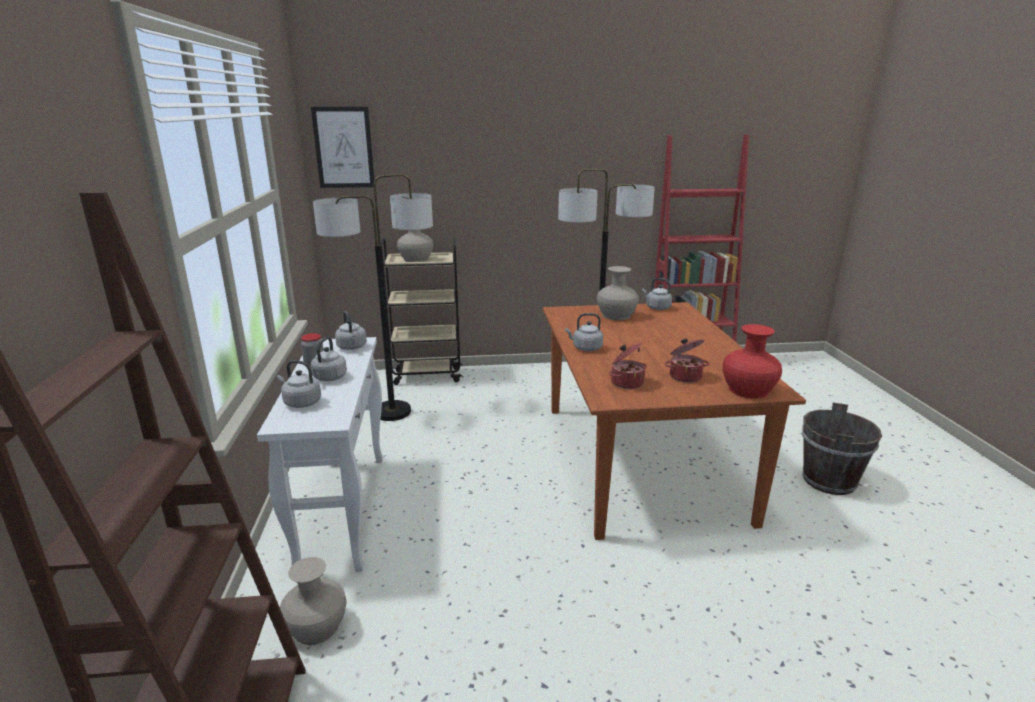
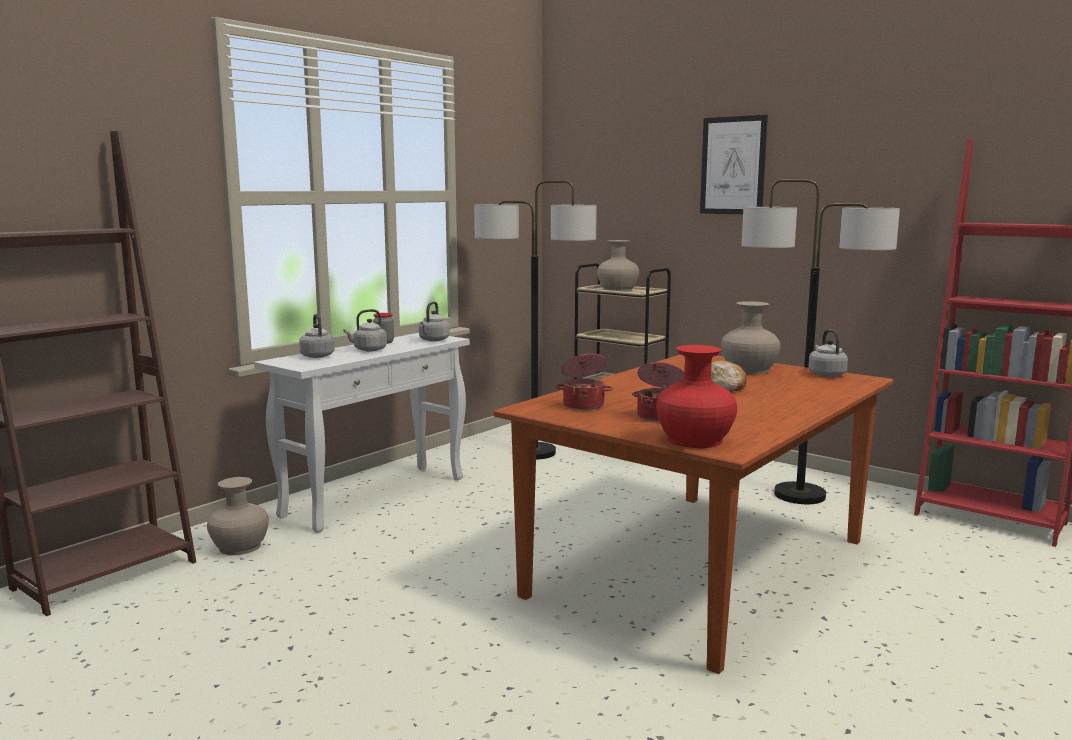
camera: 45 degrees right, 10 degrees down
(343, 148) = (575, 164): picture -> picture (733, 165)
(585, 348) = (627, 380): grey kettle -> none
(642, 334) = (725, 385): none -> bread
(829, 481) = (937, 690): brown bucket -> none

